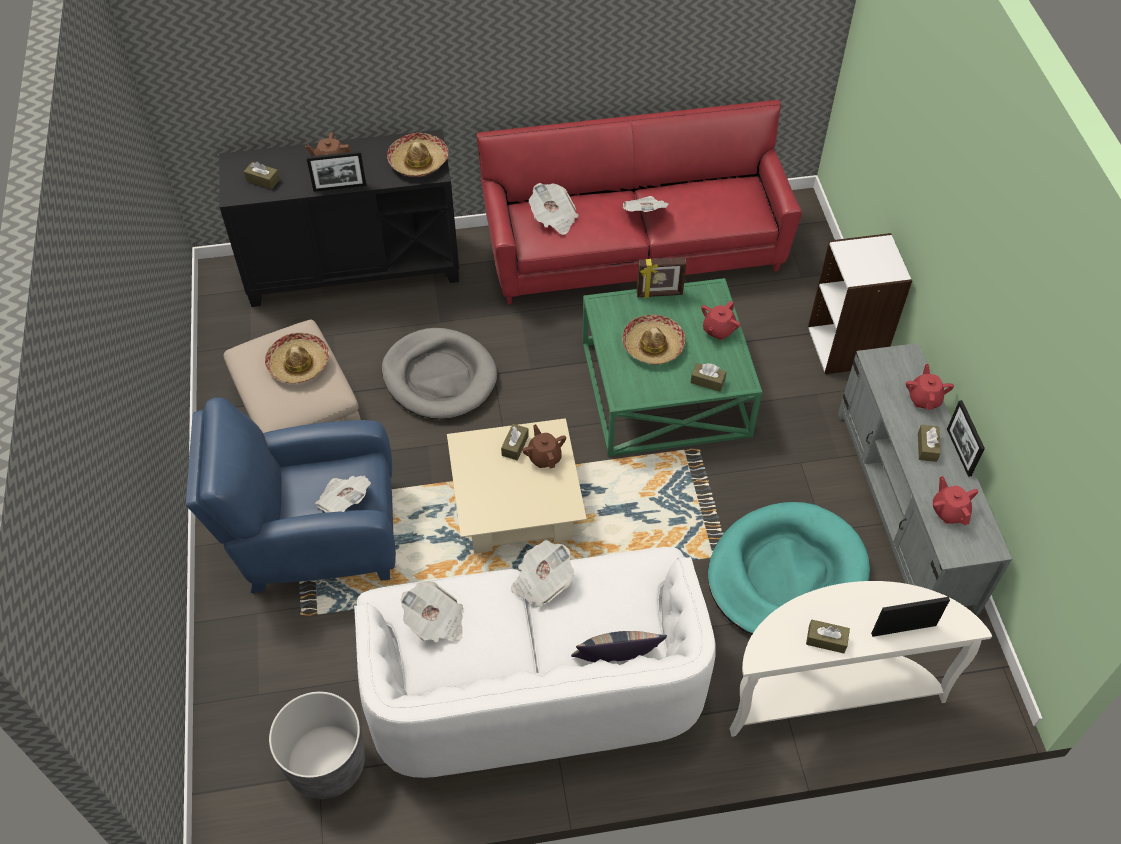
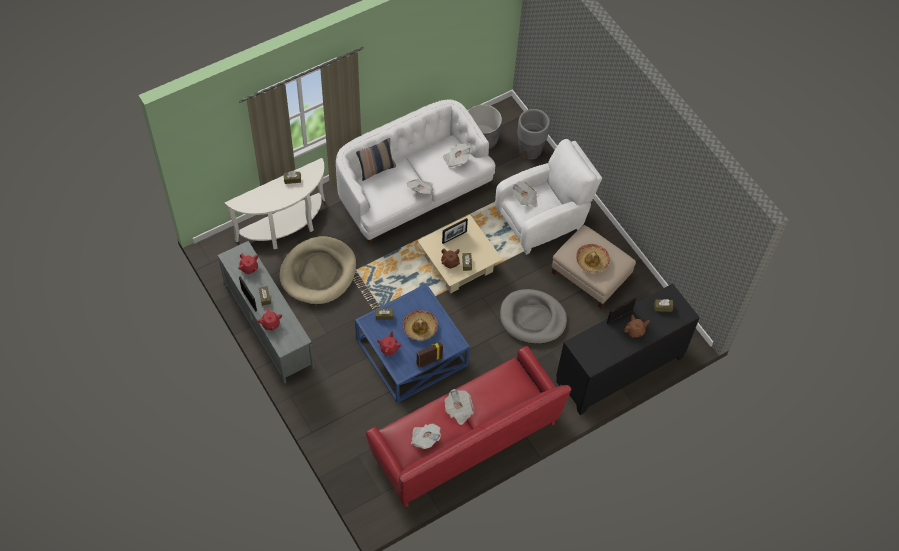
camera: 155 degrees right, 5 degrees up
(244, 694) = (530, 151): none -> grey planter
(314, 536) = (543, 220): blue armchair -> white armchair
(418, 161) = (589, 349): hat -> none
(553, 218) = (508, 386): newspaper -> newspaper (425, 438)
(665, 387) = (412, 352): green coffee table -> blue coffee table
(786, 575) = (318, 272): turquoise dog bed -> beige dog bed
(846, 346) = (320, 414): white bookcase -> none
(903, 629) = (261, 193): picture frame -> picture frame (454, 237)

